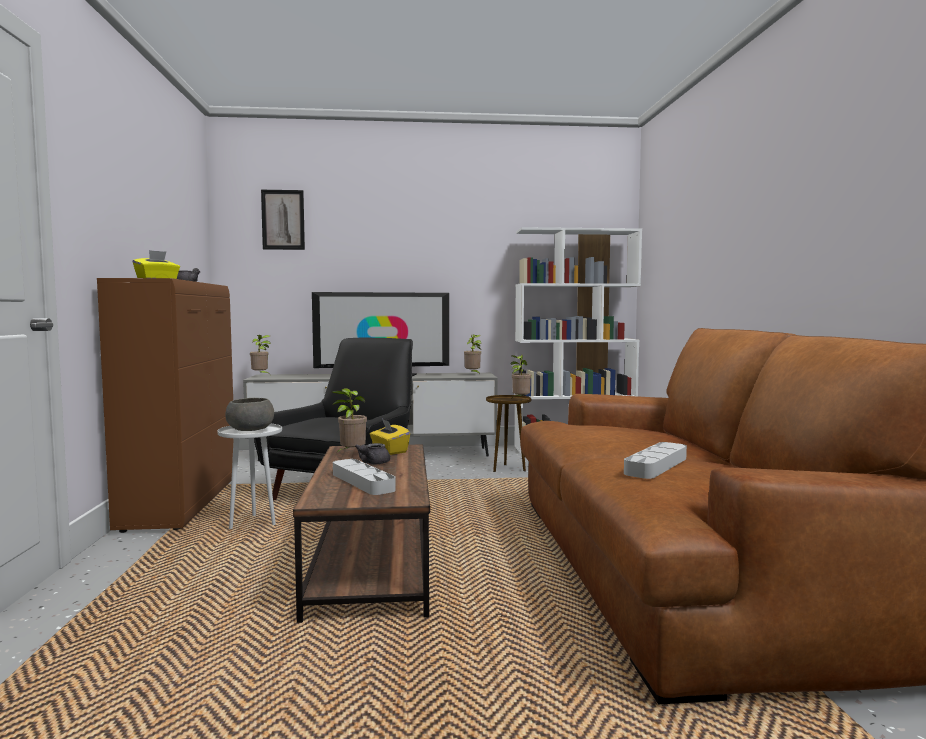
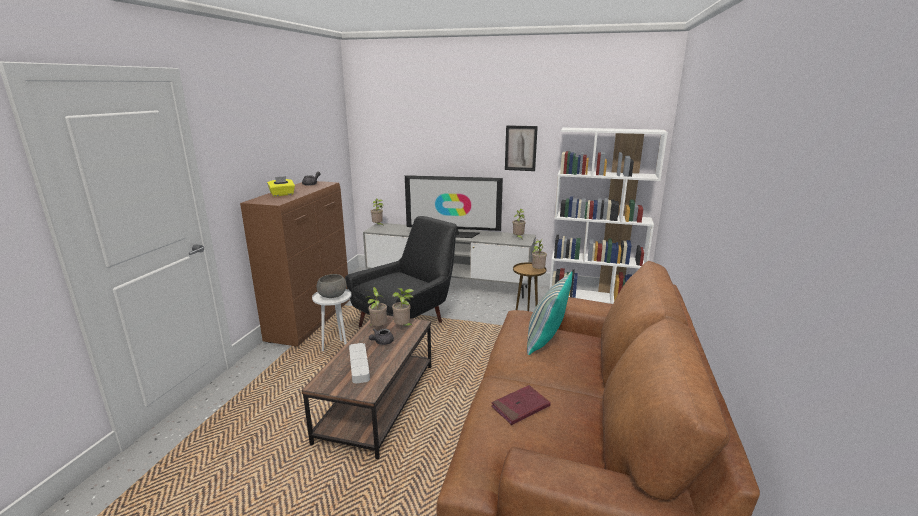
camera: 20 degrees right, 15 degrees up
(283, 220) = (392, 116): picture -> picture (520, 148)
(389, 451) = (403, 327): yellow tissue box -> potted plant
(610, 429) = (546, 341): none -> pillow
(656, 466) = (520, 407): grey tray -> red book

